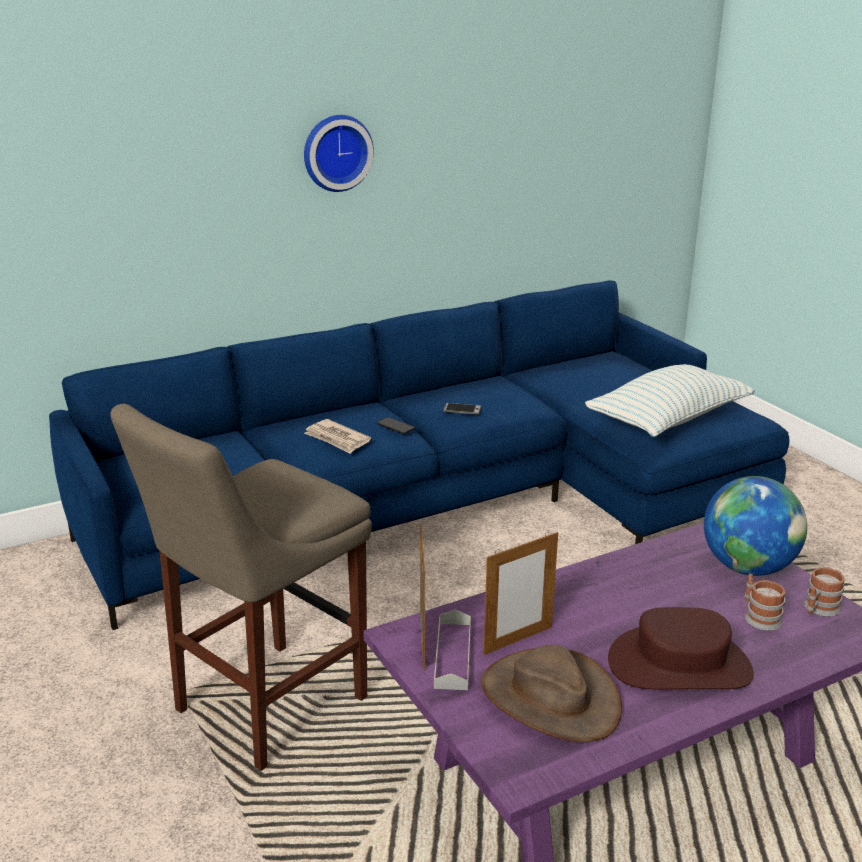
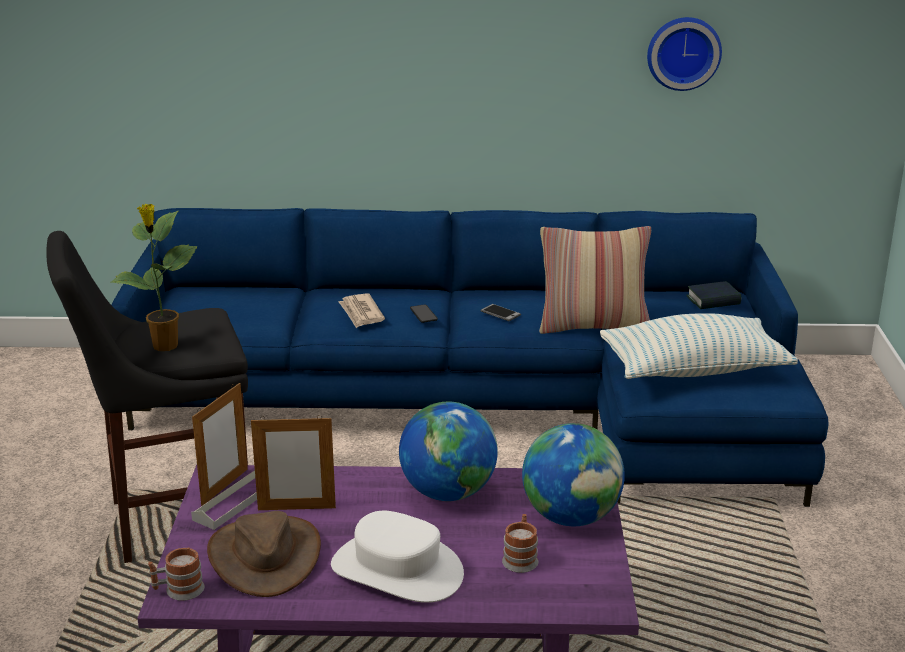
camera: 30 degrees right, 0 degrees up
(263, 708) = (172, 520): beige stool -> black stool
(277, 511) = (165, 346): none -> potted plant
(336, 152) = (436, 41): wall clock -> wall clock (683, 52)
(545, 403) = (593, 326): none -> pillow
(611, 361) = (713, 300): none -> book
(627, 579) = (448, 493): none -> globe
(679, 665) = (397, 569): brown hat -> white hat
(818, 609) = (585, 571): mug -> mug (178, 590)

